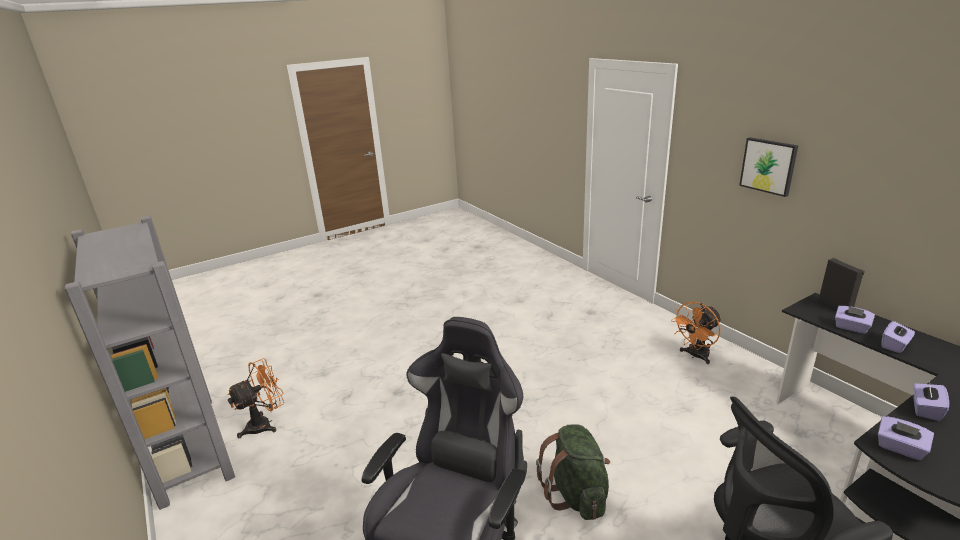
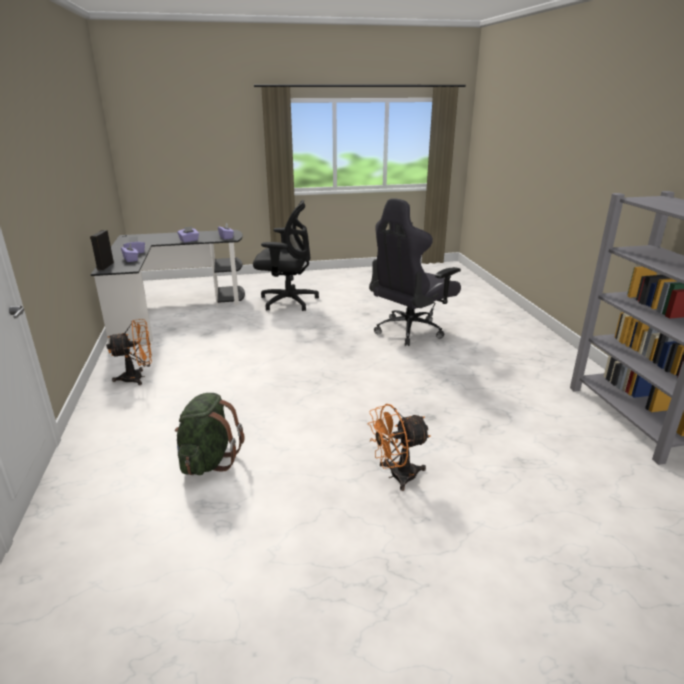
camera: 160 degrees left, 0 degrees up
(265, 424) = (566, 421): orange fan -> orange fan (396, 476)
(576, 495) = (331, 335): green backpack -> green backpack (208, 460)
(768, 166) = (45, 189): picture -> none

